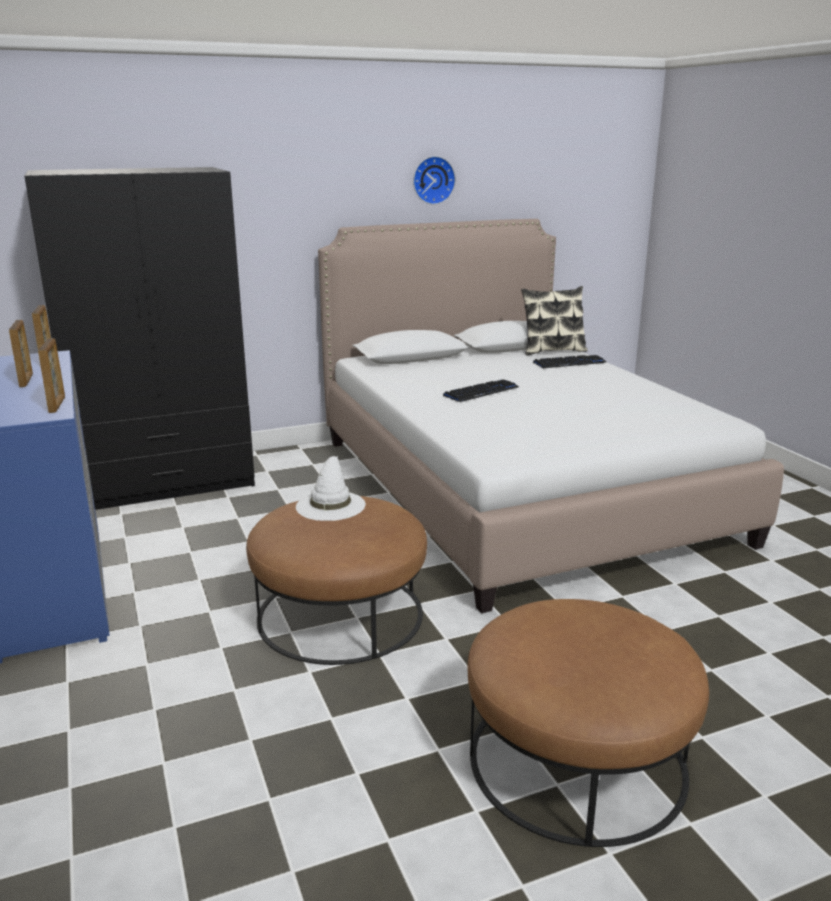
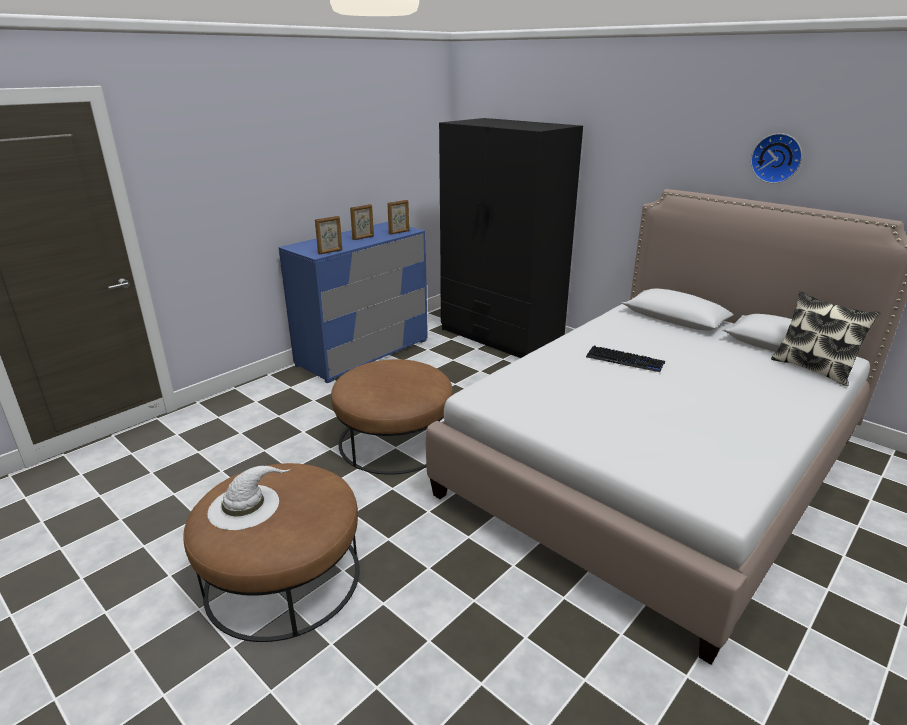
camera: 65 degrees right, 5 degrees up
(330, 505) = (413, 371): white hat -> white hat (245, 506)
(569, 363) = (784, 384): keyboard -> none

